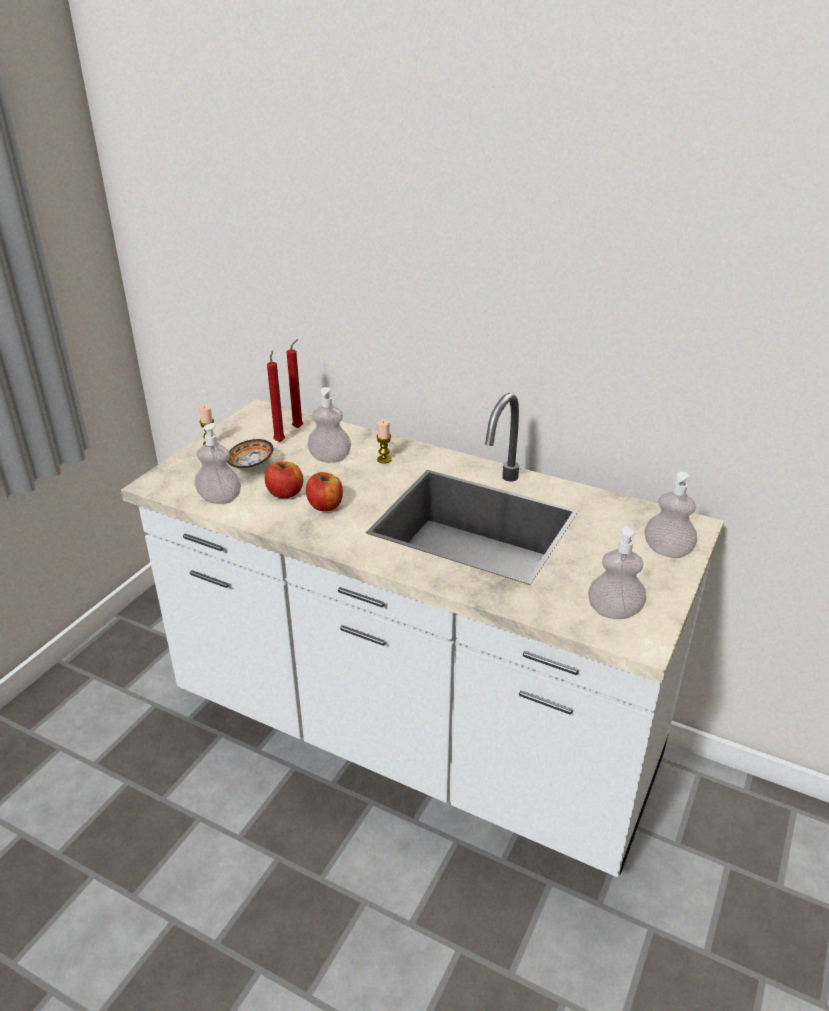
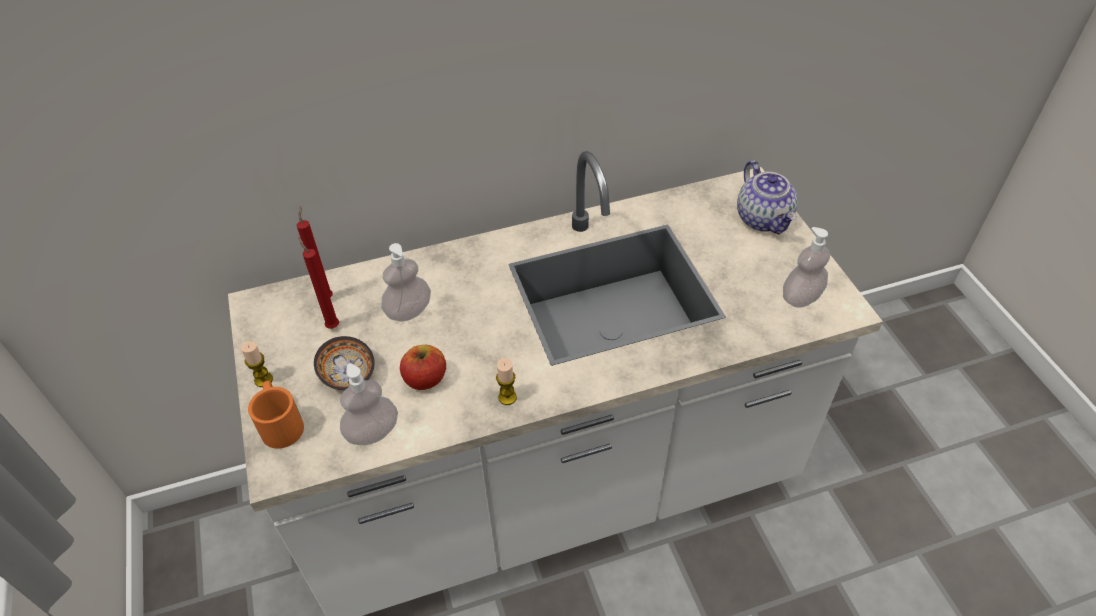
camera: 45 degrees left, 15 degrees up
(187, 466) = (280, 422): none -> orange mug
(325, 506) = (480, 364): apple -> none
(384, 459) = (458, 278): candle -> candle (507, 397)
(667, 550) = (764, 219): soap dispenser -> teapot

